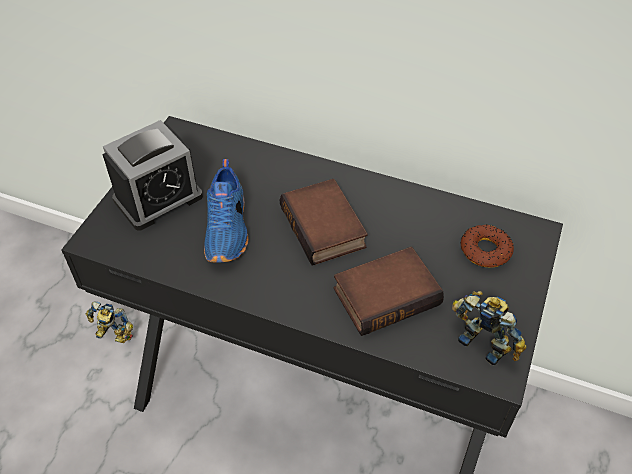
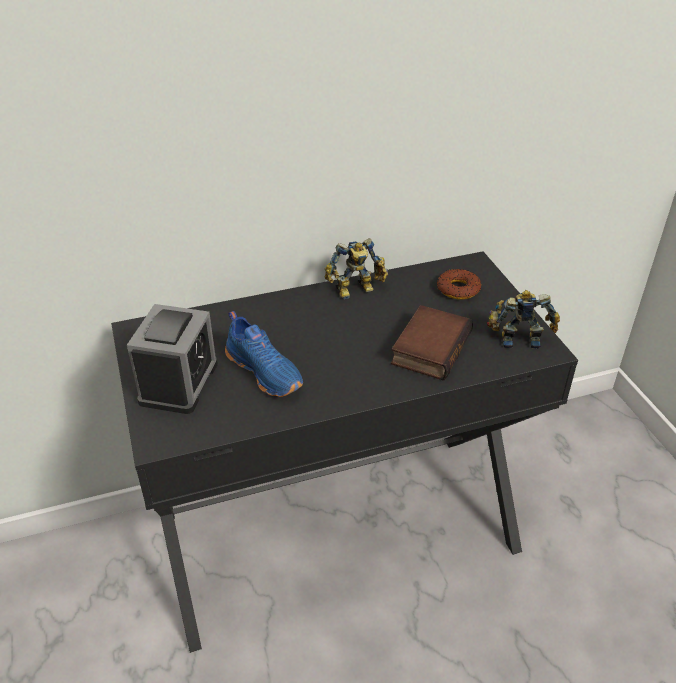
camera: 40 degrees left, 10 degrees down
(112, 335) = (106, 609): toy robot -> toy robot (356, 291)
(325, 227) = (338, 331): book -> none

